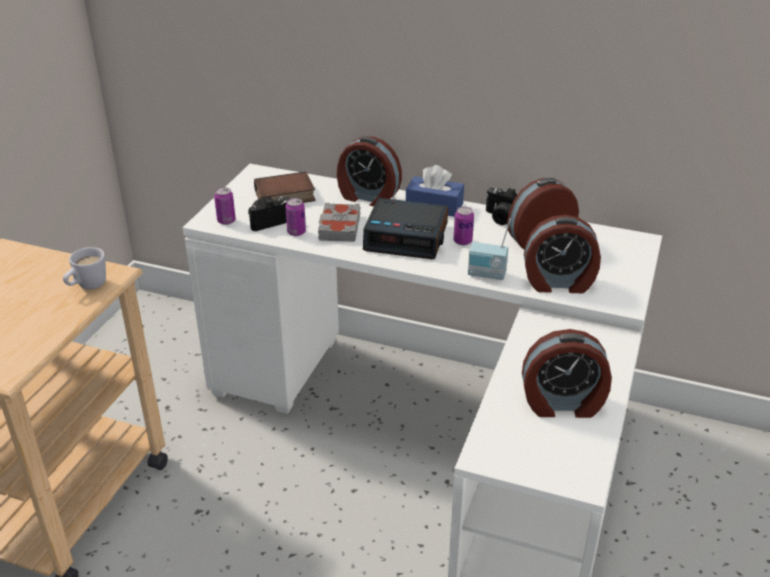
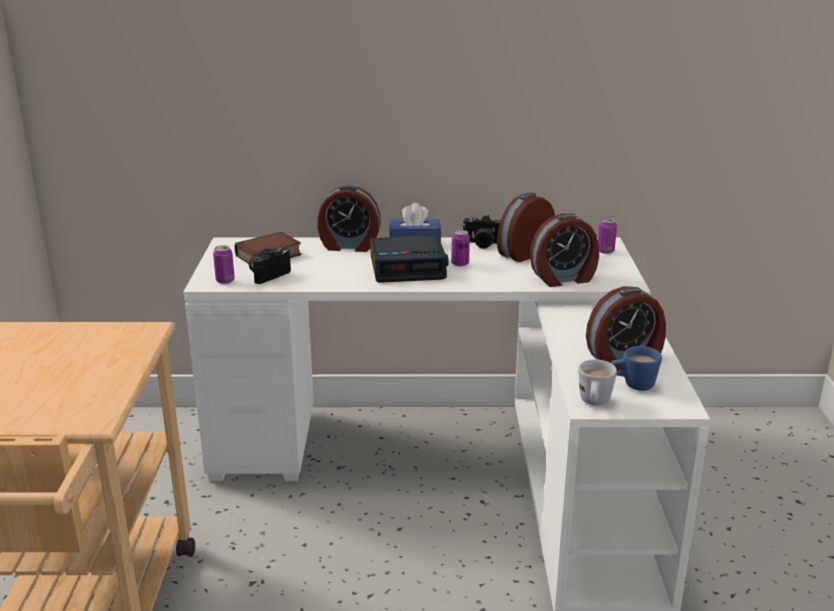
camera: 20 degrees left, 10 degrees down
(87, 286) = (129, 343): white mug -> white mug (594, 403)
(296, 232) = (302, 279): can -> can (605, 251)
(339, 227) = (339, 270): grey book -> none
(486, 275) = (499, 282): radio -> none
(548, 440) = (632, 385): none -> blue mug

